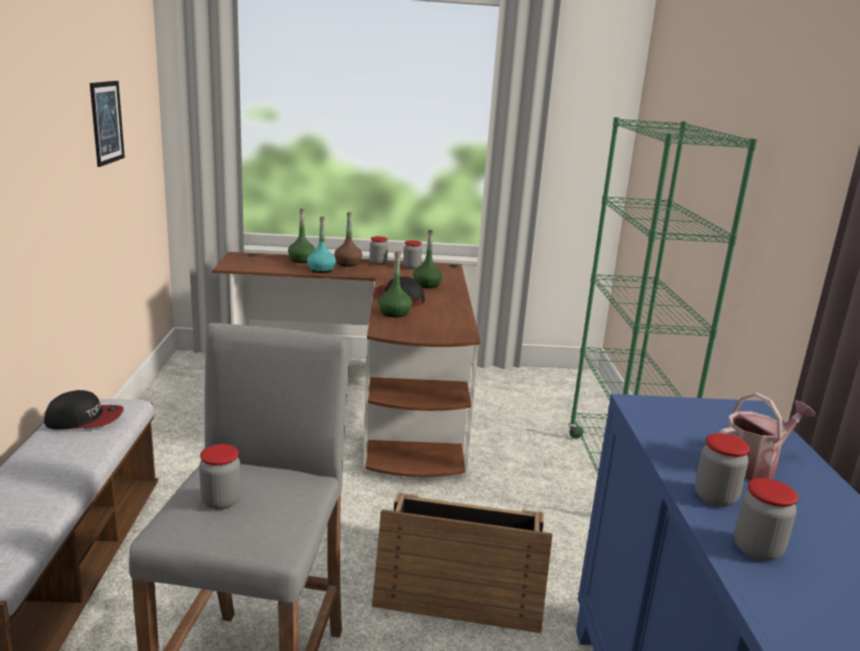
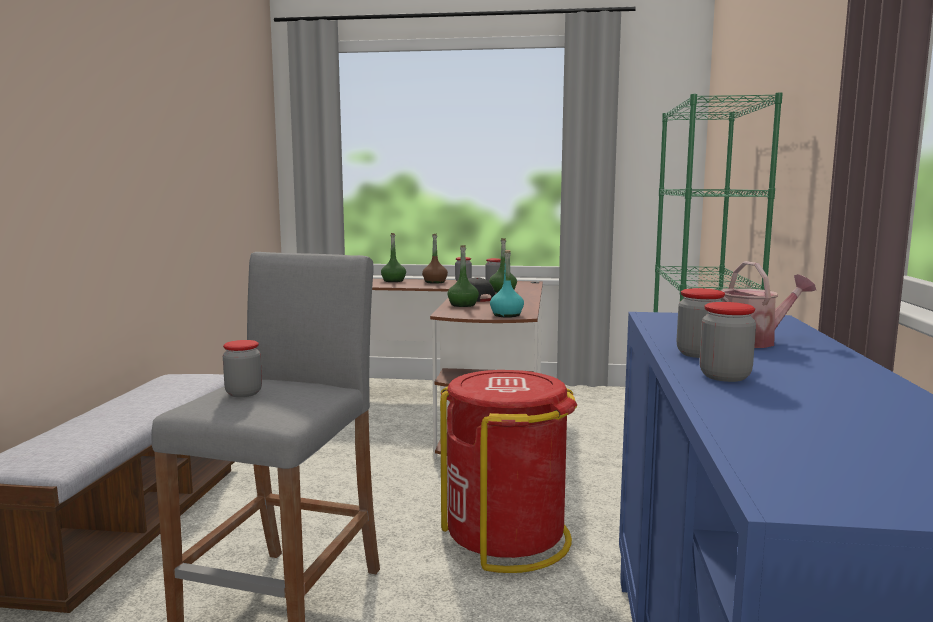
camera: 10 degrees right, 10 degrees down
(85, 419) = (172, 383): cap -> none
(107, 122) = (221, 154): picture -> none
(321, 270) = (408, 285): turquoise bottle -> turquoise bottle (506, 315)
(459, 581) = (507, 538): crate -> red trash can

